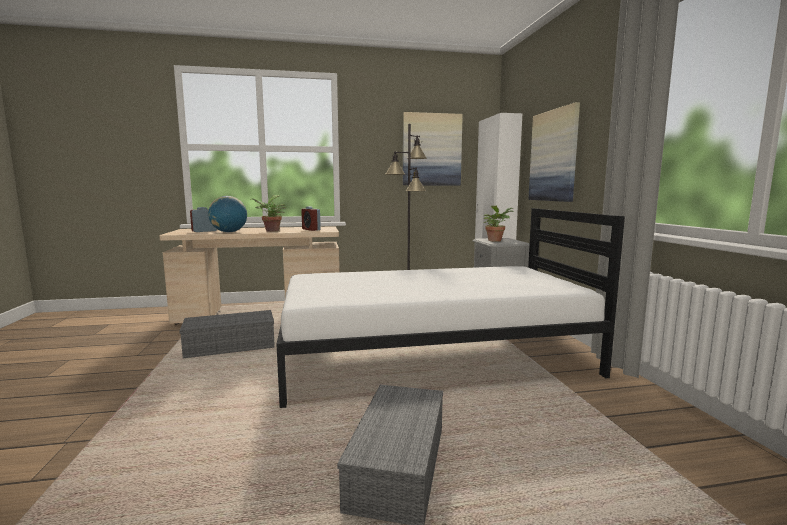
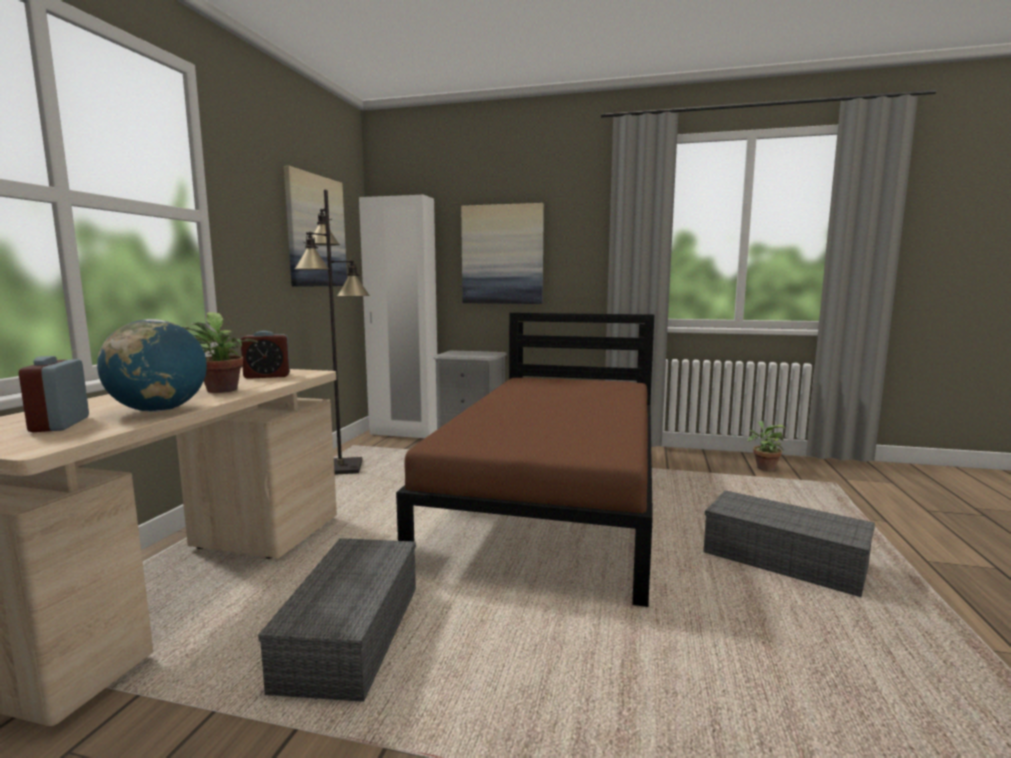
camera: 65 degrees left, 0 degrees up
(433, 358) = (556, 498): white bed -> brown bed
(495, 240) = (466, 354): potted plant -> potted plant (764, 467)

